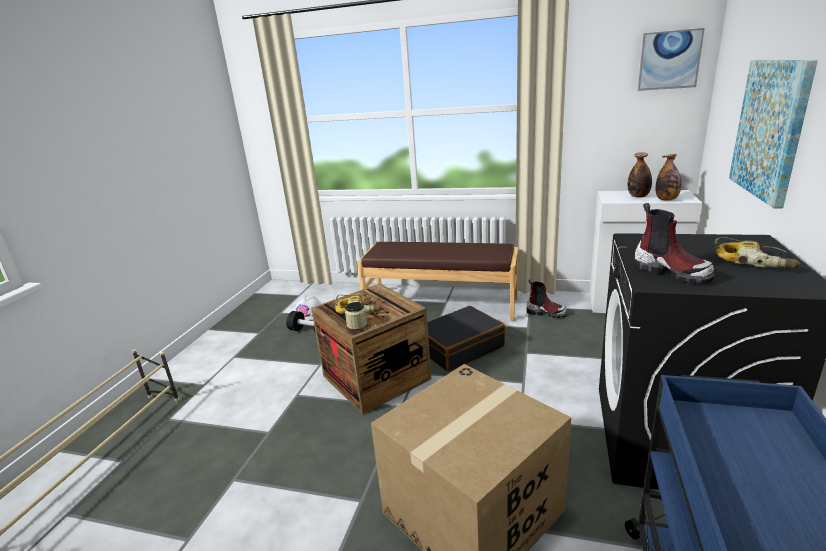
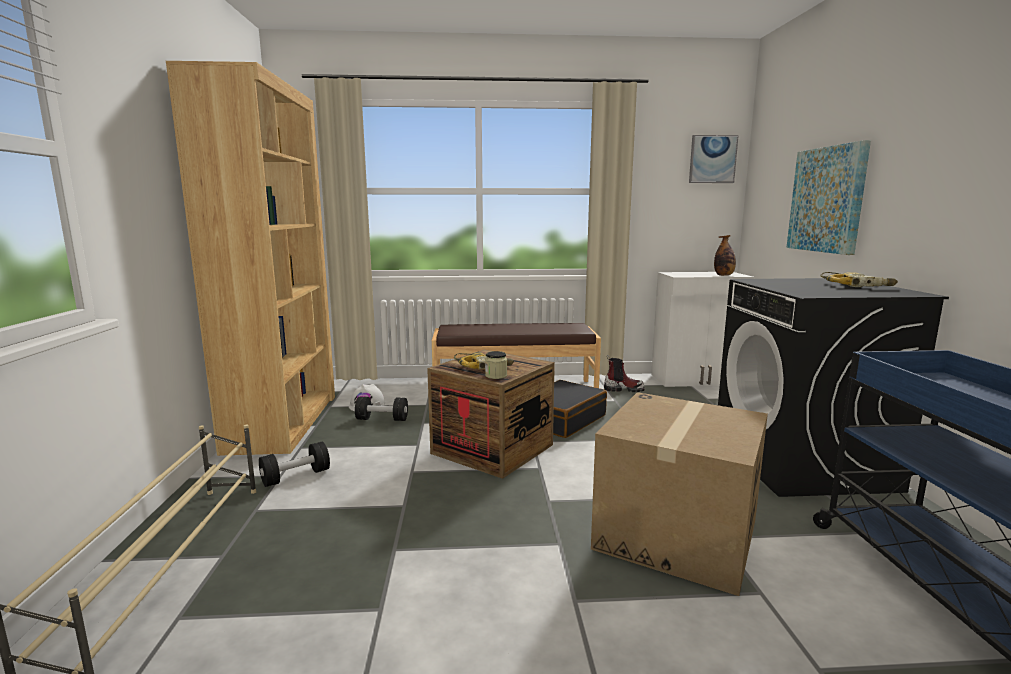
camera: 20 degrees left, 10 degrees down
(213, 388) = (296, 477): none -> black dumbbell
(239, 327) = (284, 422): none -> brown bookcase
(638, 196) = (698, 274): bottle -> none
(671, 272) = (811, 291): boot -> none

